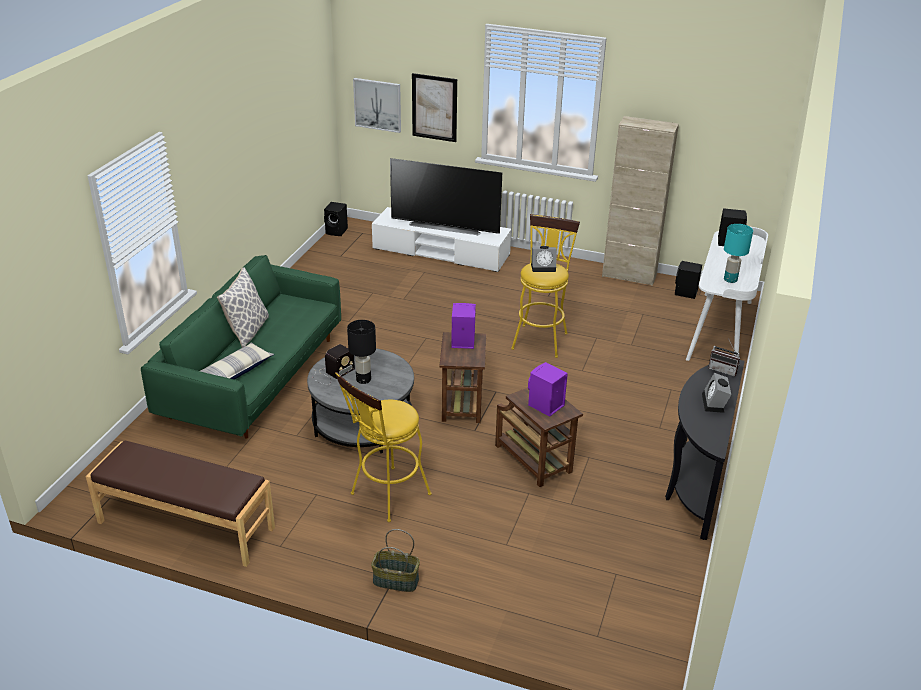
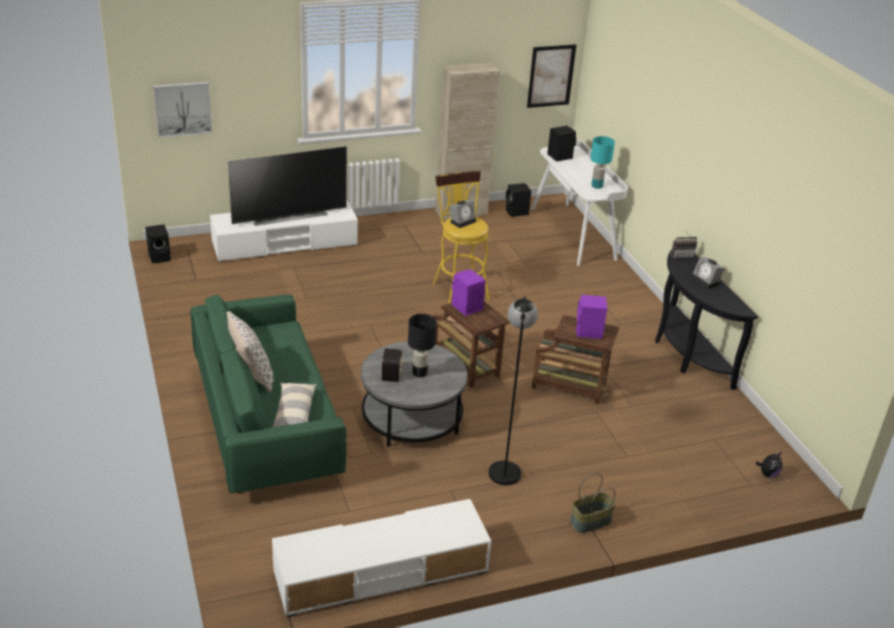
camera: 40 degrees left, 0 degrees up
(185, 526) = (381, 571): brown bench -> white tv stand
(386, 497) = (505, 466): yellow stool -> black floor lamp
(434, 107) = (249, 98): picture -> picture (551, 76)
(630, 635) = (768, 474): none -> plush toy

